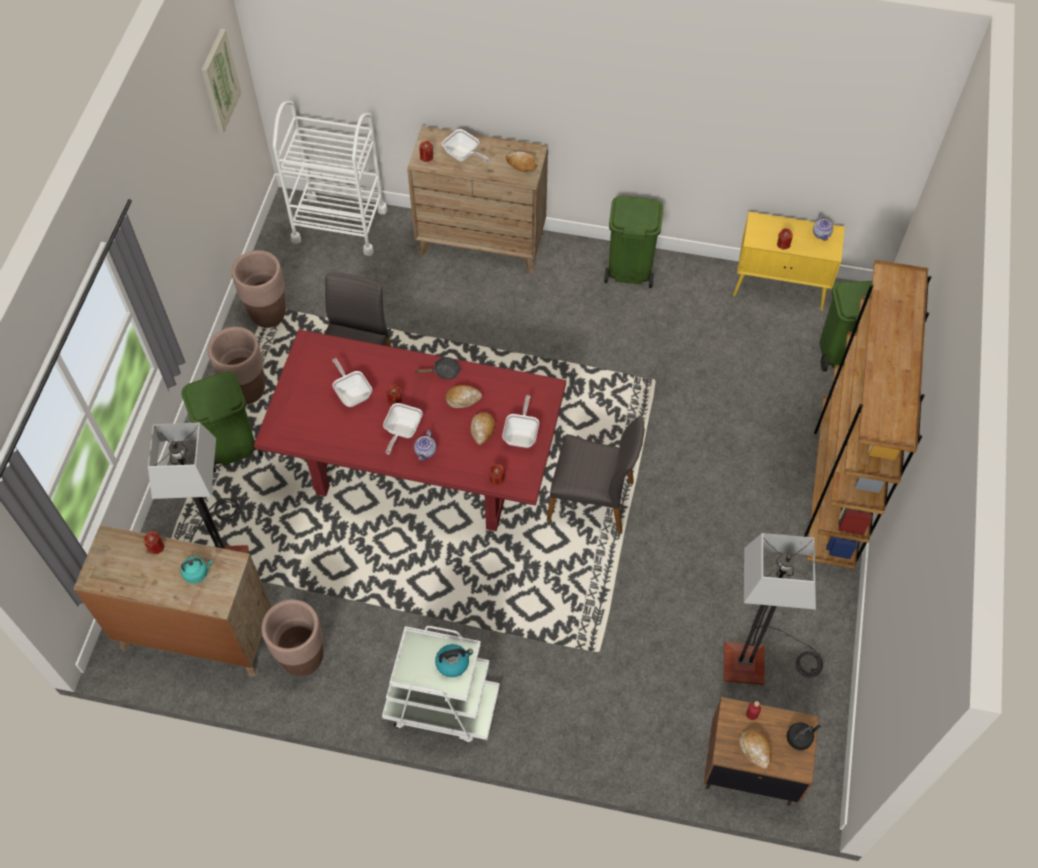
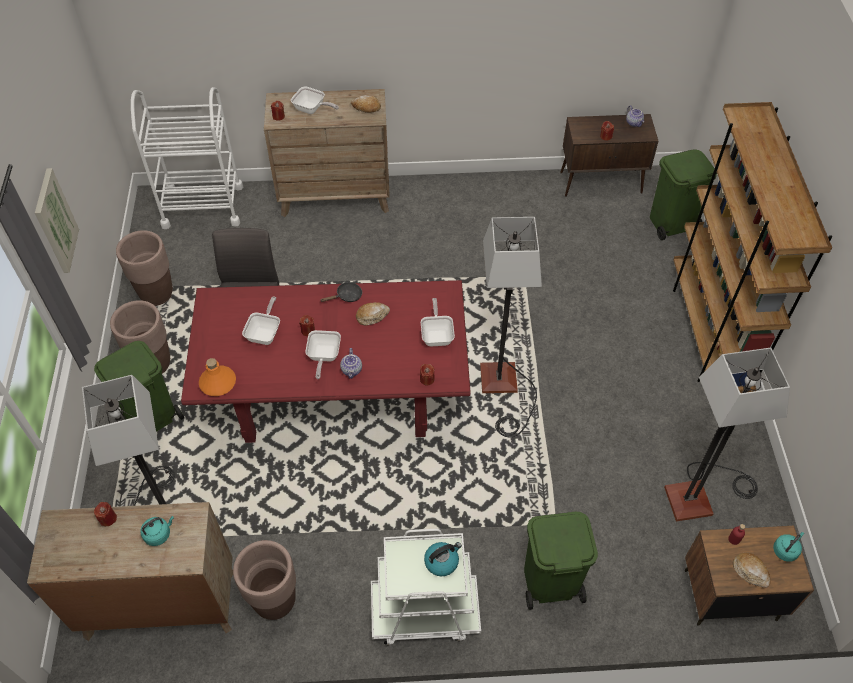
camera: 15 degrees left, 5 degrees down
(219, 81) = (71, 70): picture -> picture (55, 221)
(293, 434) = (218, 383): none -> orange bottle
(352, 393) = (265, 333): frying pan -> frying pan turned 60 degrees clockwise
(482, 430) = (399, 339): bread -> none
(592, 500) = (503, 389): grey chair -> floor lamp
(629, 270) = (470, 193): green trash can -> green trash can (550, 581)
(780, 288) = (601, 183): yellow cabinet -> brown cabinet
(800, 738) = (785, 550): black kettle -> turquoise kettle

